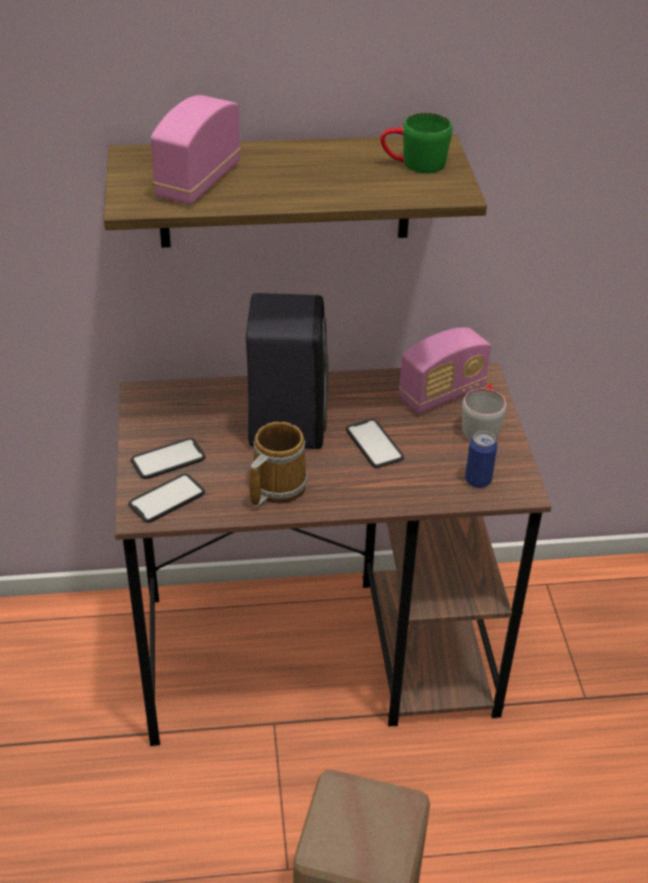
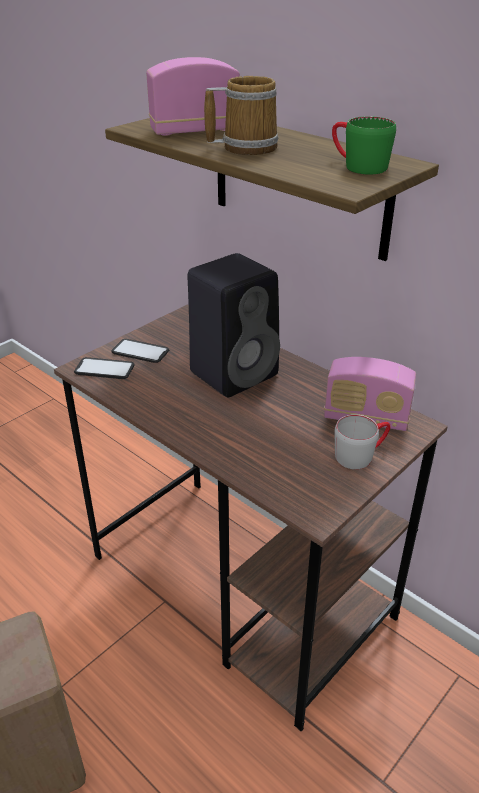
camera: 50 degrees right, 5 degrees down
(275, 486) = (166, 400): mug -> mug (245, 147)
(374, 444) = (265, 417): phone -> none
(478, 480) = (296, 484): can -> none

